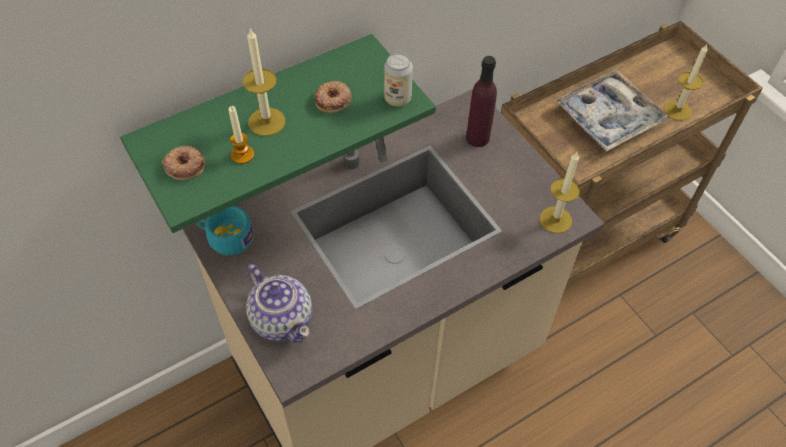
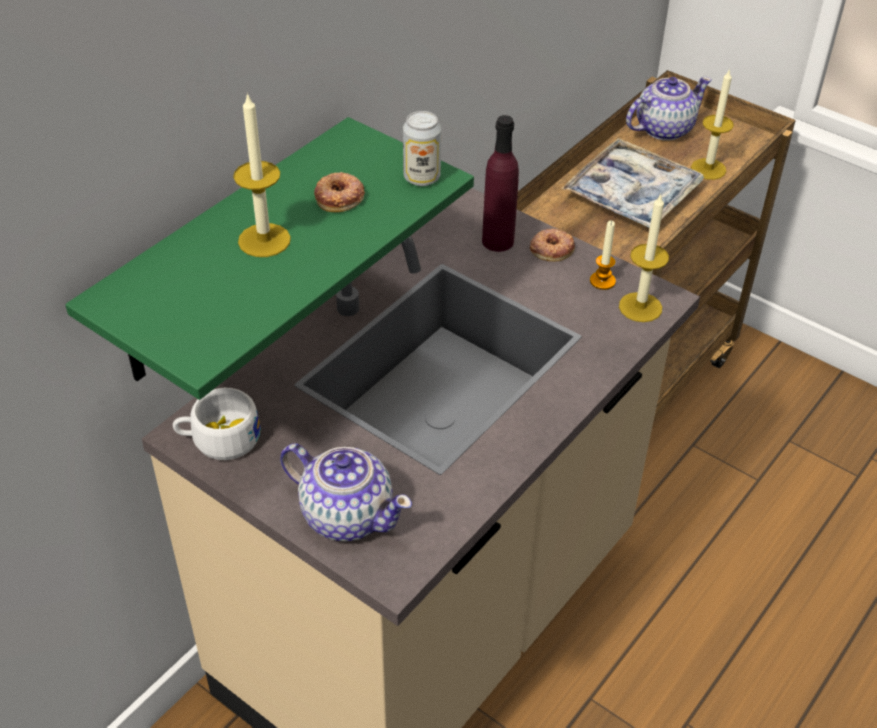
camera: 20 degrees left, 10 degrees down
(185, 165) = (178, 314): donut -> donut (551, 248)
(226, 237) = (219, 439): turquoise cup -> white cup
(242, 155) = (252, 284): candle -> candle (602, 281)
(658, 68) = (663, 129): none -> teapot

